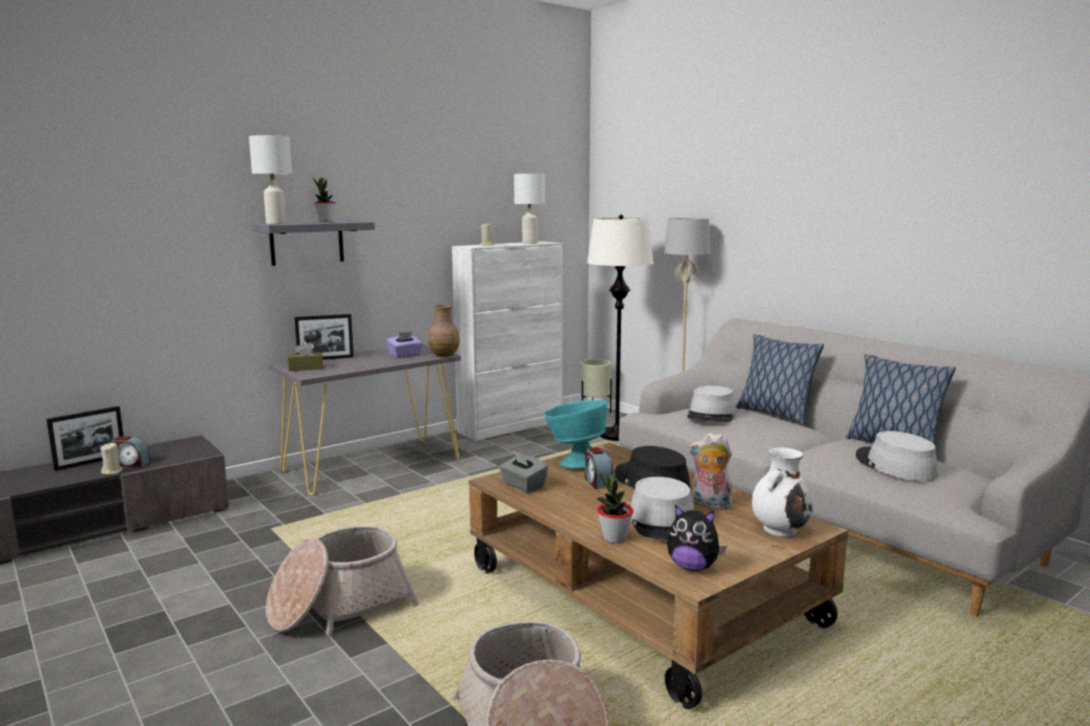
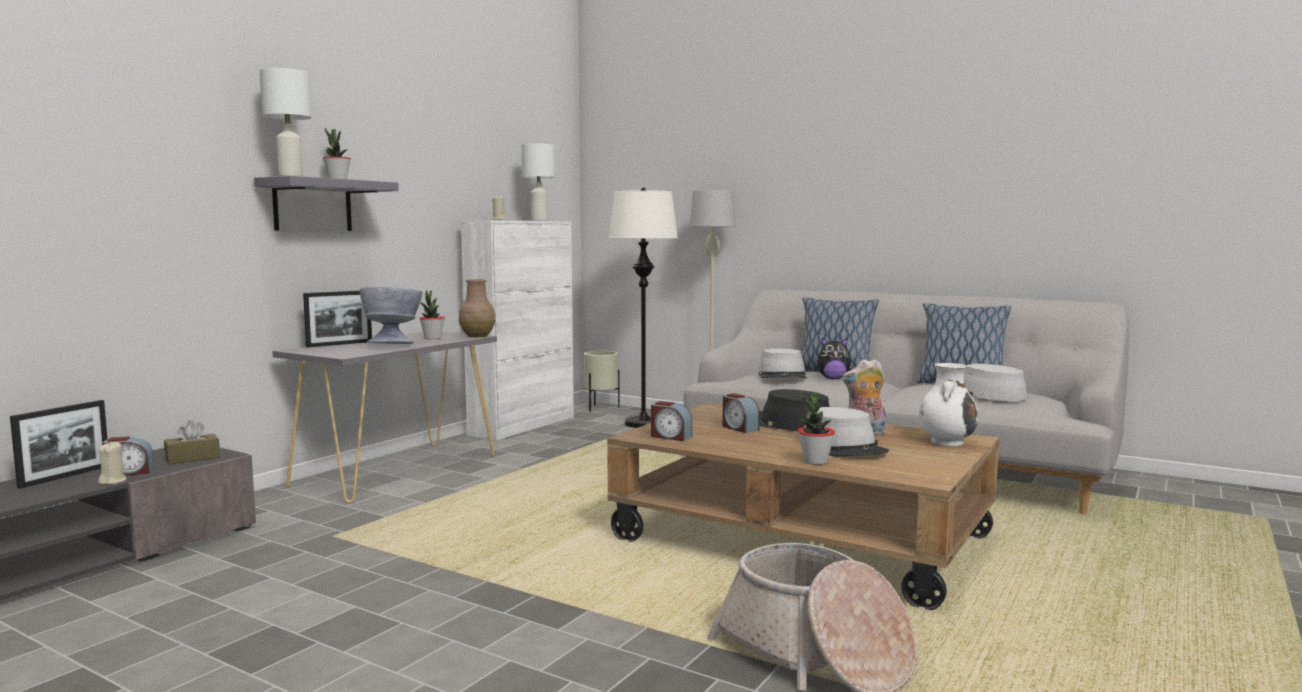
camera: 20 degrees left, 5 degrees down
(306, 368) = (329, 351): brown tissue box -> brown tissue box (192, 458)
(339, 606) = (495, 589): basket -> none
(362, 363) = (393, 345): none -> grey bowl
(405, 355) = (432, 338): purple tissue box -> potted plant
(523, 485) = (670, 437): grey tissue box -> alarm clock
(575, 463) = (697, 418): turquoise bowl -> none
(693, 567) = (912, 471): plush toy -> plush toy (833, 378)

